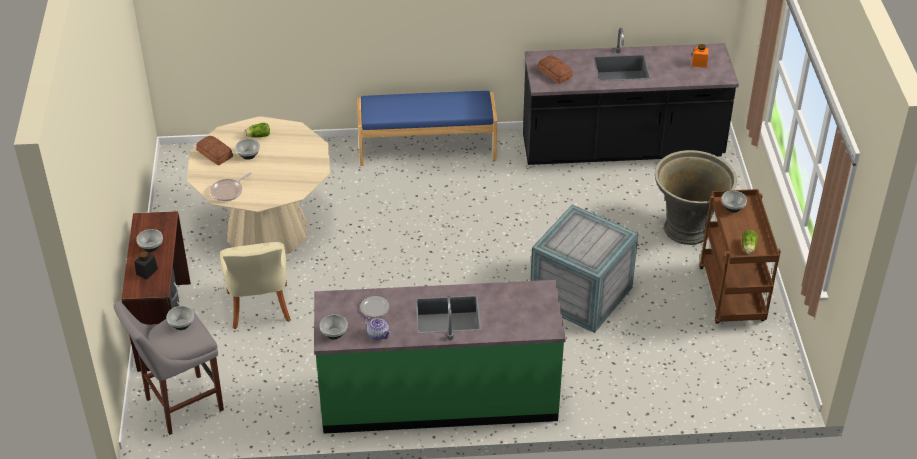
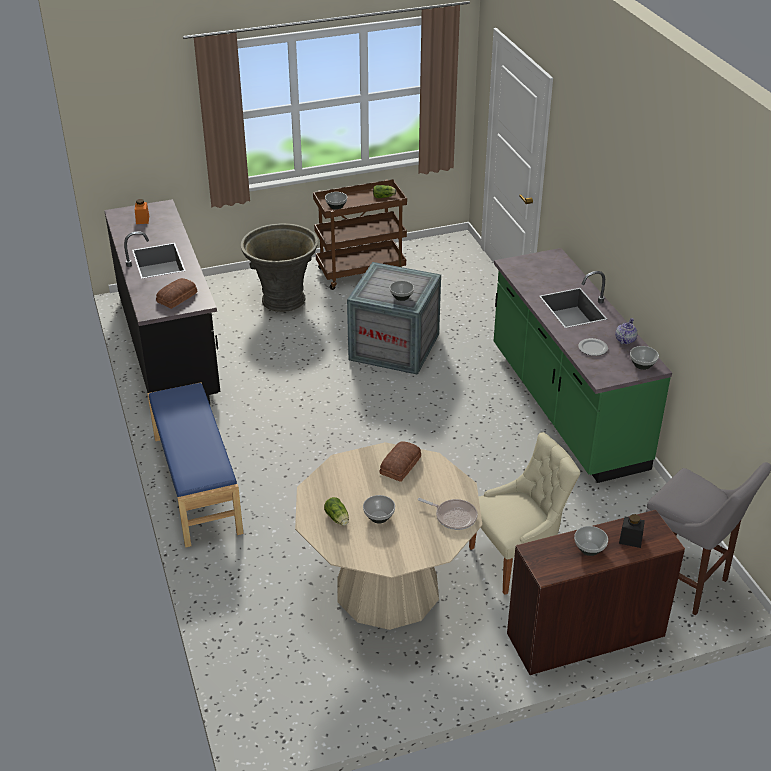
camera: 105 degrees left, 5 degrees down
(181, 324) = (679, 496): bowl -> bowl (401, 297)
(214, 154) = (389, 549): bread -> bread (401, 465)

